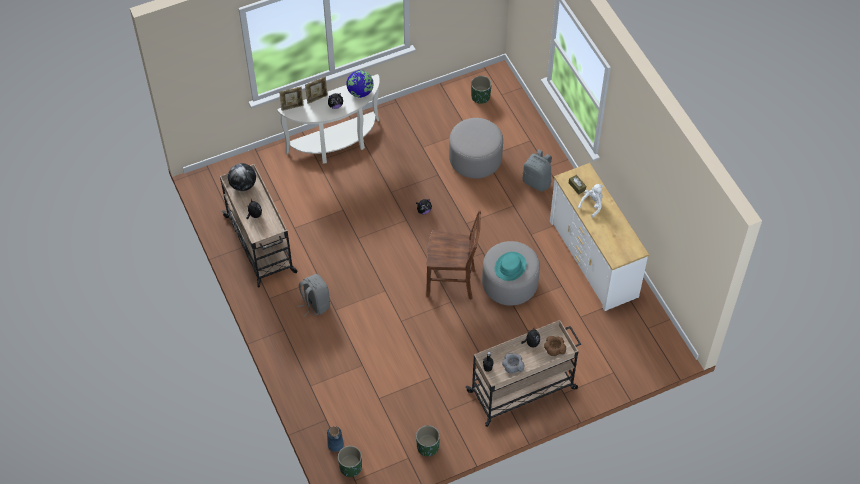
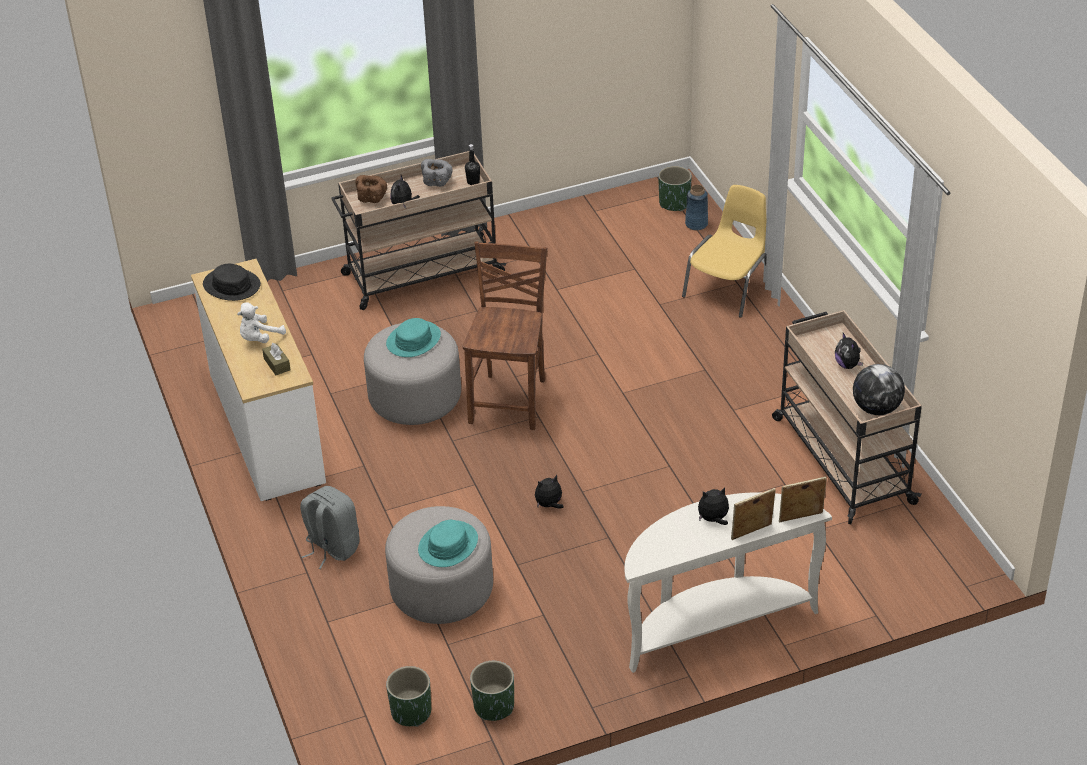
camera: 175 degrees left, 15 degrees down
(315, 304) = (738, 377): grey backpack -> none
(316, 381) = (728, 288): none -> yellow chair
(360, 92) = (663, 543): globe -> none
(427, 447) = (567, 220): green planter -> green planter (494, 706)
(452, 283) = (510, 400): brown chair -> brown chair turned 90 degrees clockwise
(470, 131) = (448, 545): none -> turquoise hat
(620, 245) = (232, 285): none -> black hat

